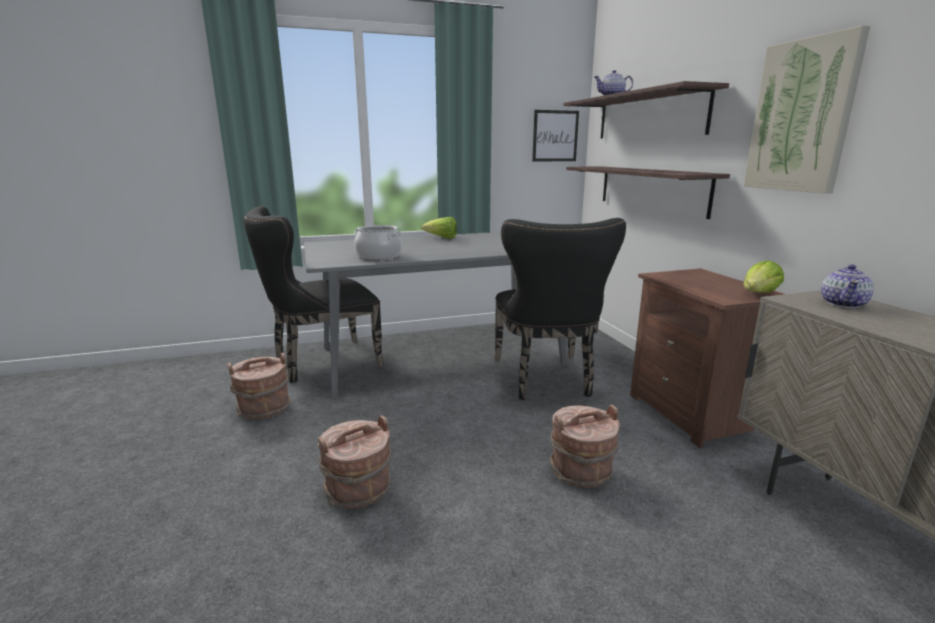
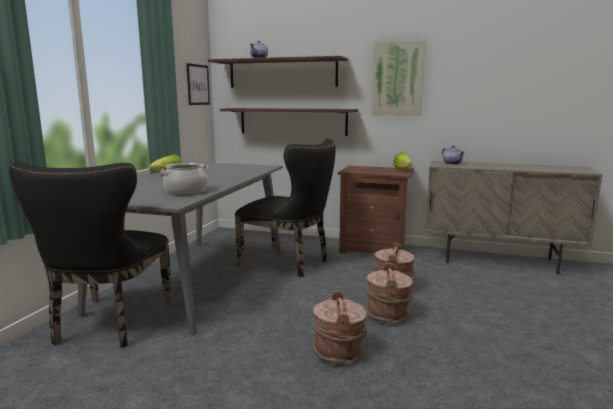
camera: 55 degrees left, 5 degrees down
(264, 409) = (155, 370): brown bucket -> brown bucket (387, 316)

